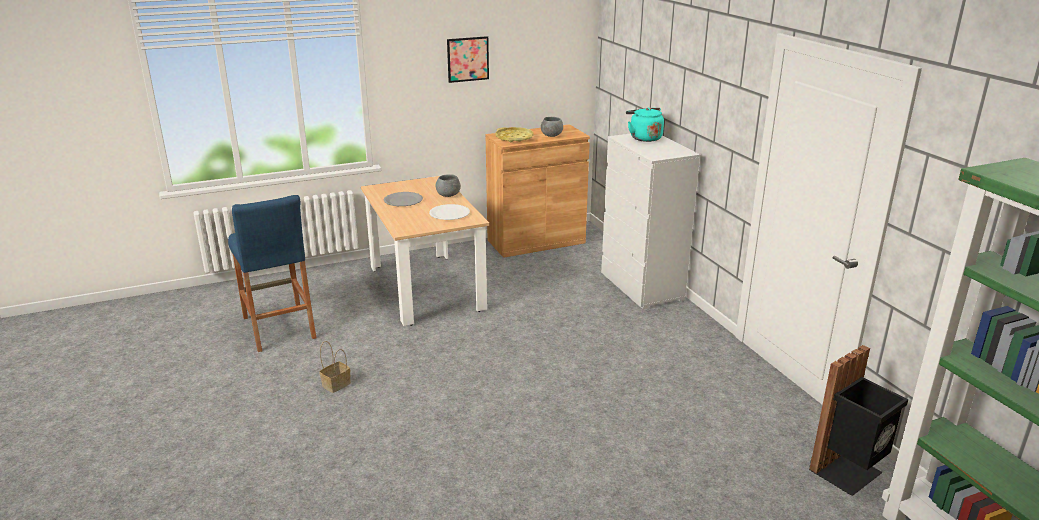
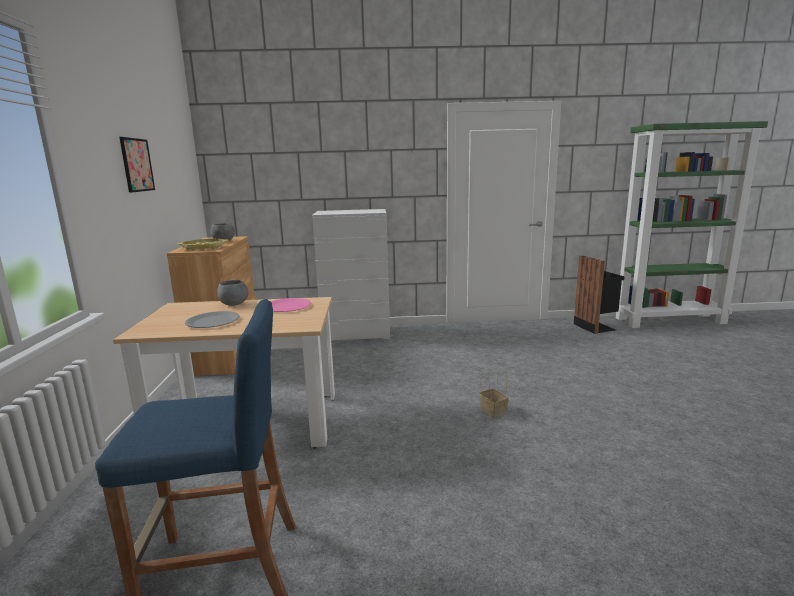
camera: 70 degrees left, 10 degrees down
(336, 384) = (430, 513): basket -> basket (492, 411)
(449, 213) = (287, 307): white plate -> pink plate
(644, 138) = (332, 211): turquoise kettle -> none

